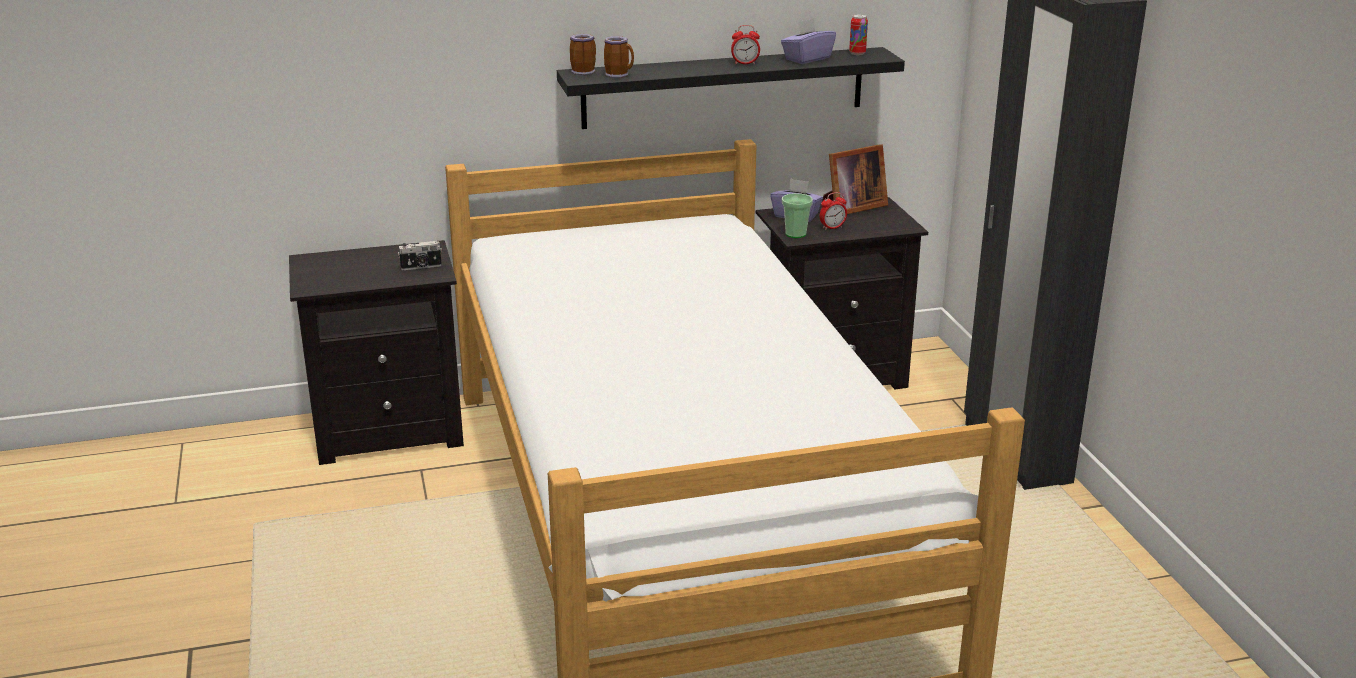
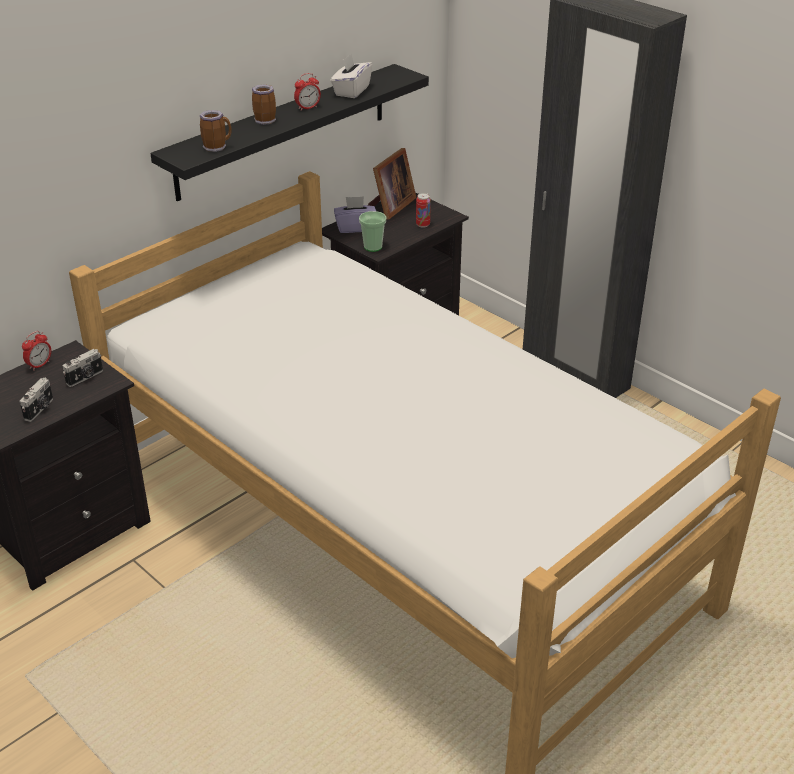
camera: 30 degrees left, 10 degrees up
(360, 279) = (40, 409): none -> camera
(584, 72) = (180, 150): mug -> mug (264, 119)
(807, 58) = (351, 91): purple tissue box -> white tissue box
(832, 228) = (395, 232): alarm clock -> alarm clock (39, 365)
(857, 53) = (384, 76): can -> can (423, 225)

